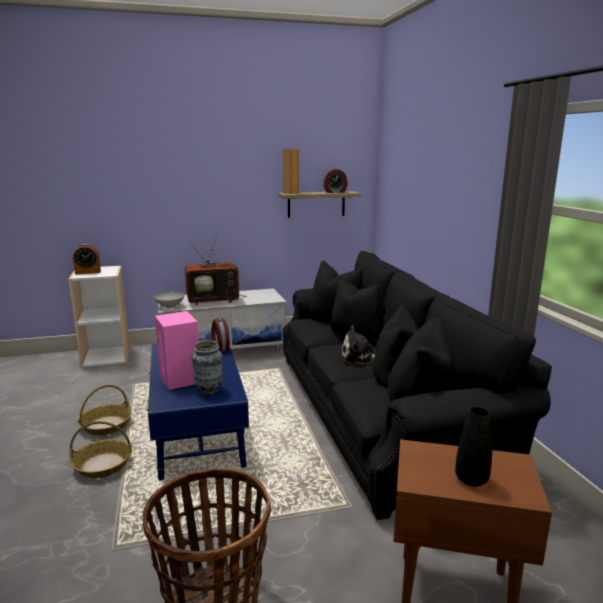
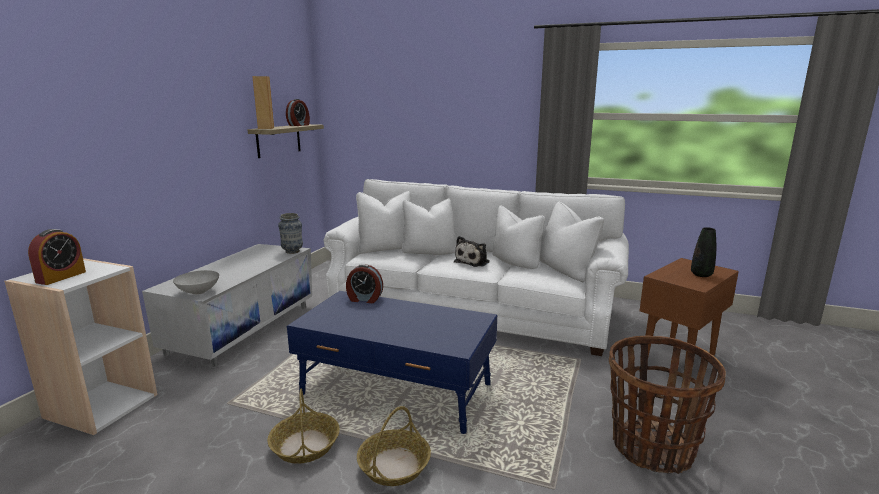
camera: 55 degrees left, 0 degrees up
(180, 379) = (413, 330): pink speaker -> none
(209, 390) = (457, 323): vase -> vase (292, 251)
(214, 300) = (233, 269): television -> none
(379, 411) = (472, 308): black sofa -> white sofa

